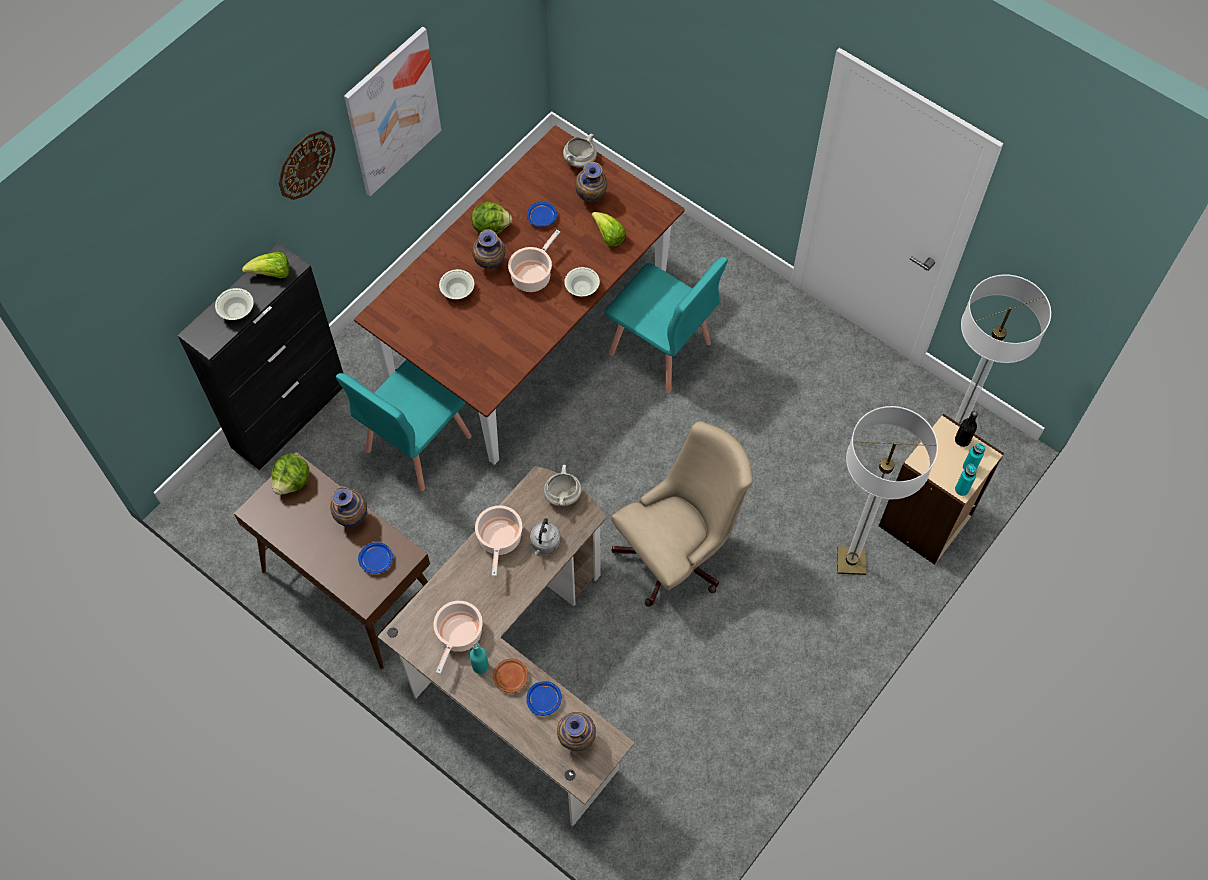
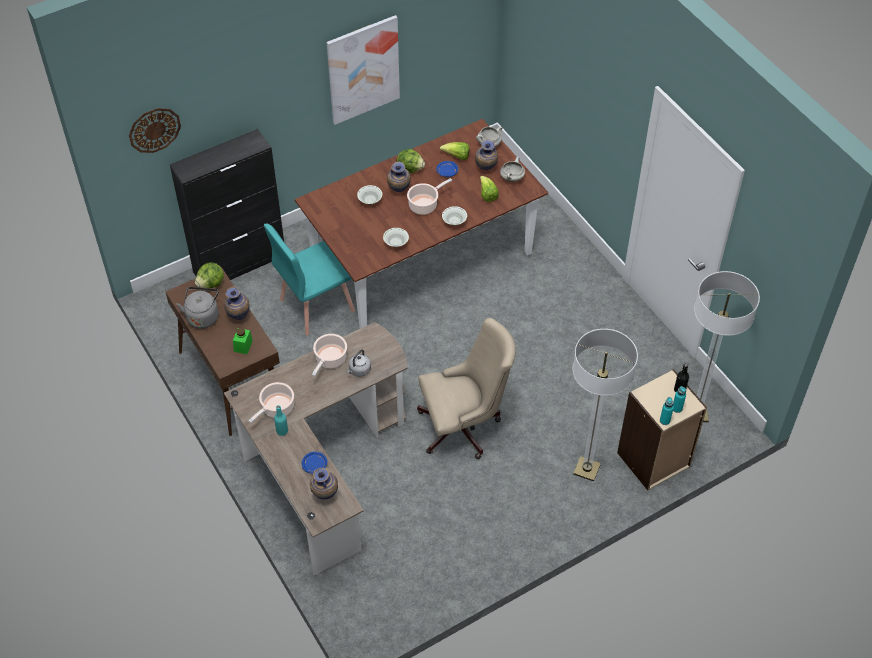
camera: 20 degrees right, 10 degrees down
(237, 312) = (212, 161): white bowl -> white bowl (396, 243)
(272, 274) = (244, 145): lettuce -> lettuce (456, 156)
(302, 534) = (202, 316): none -> grey kettle
(306, 164) = (289, 81): wall clock -> wall clock (154, 130)
(377, 560) = (243, 346): blue plate -> green jar
(511, 677) = (299, 444): brown plate -> none
(562, 495) = (384, 345): white cooking pot -> white cooking pot (512, 178)
(660, 349) = (510, 294): turquoise chair -> none

